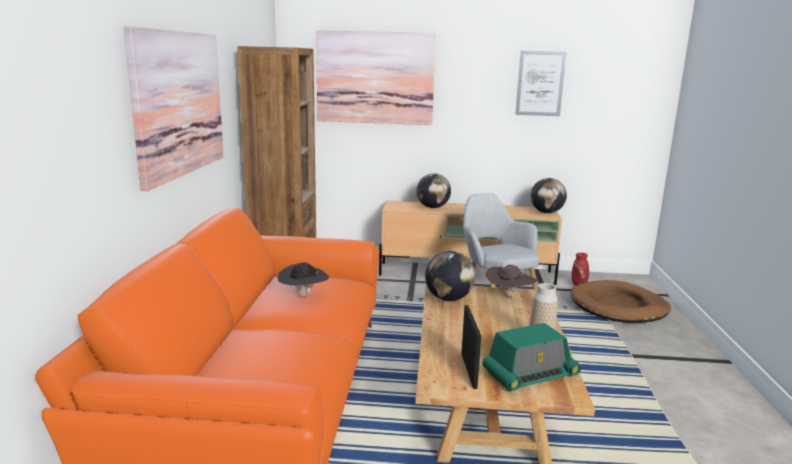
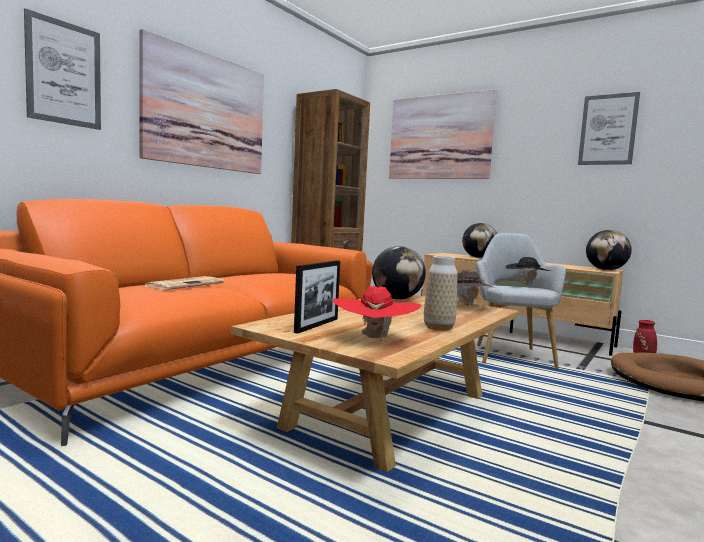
camera: 30 degrees right, 10 degrees down
(75, 117) = (64, 73): none -> picture
(275, 343) = (185, 284): none -> newspaper
(303, 296) = (265, 276): black hat -> black hat (526, 286)
(530, 374) = (374, 338): radio -> red hat

